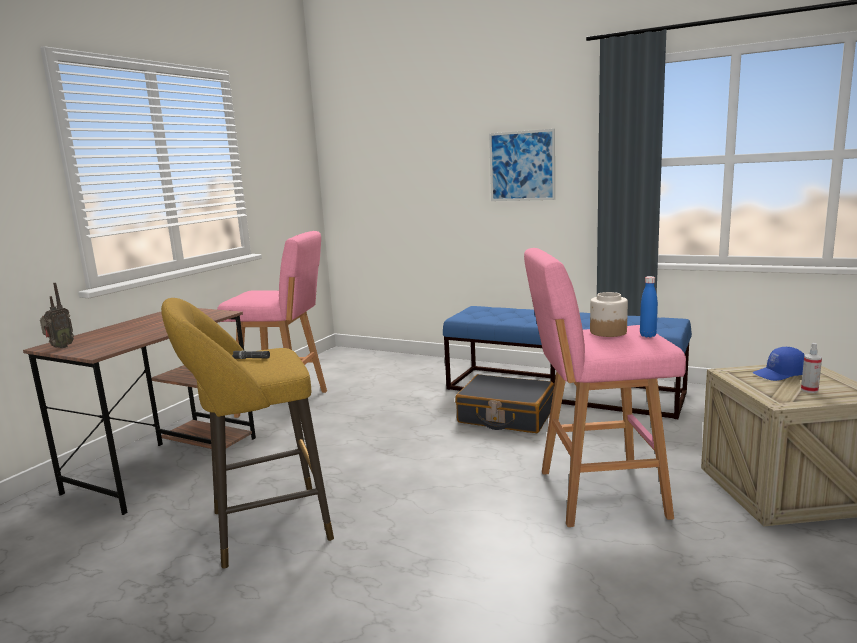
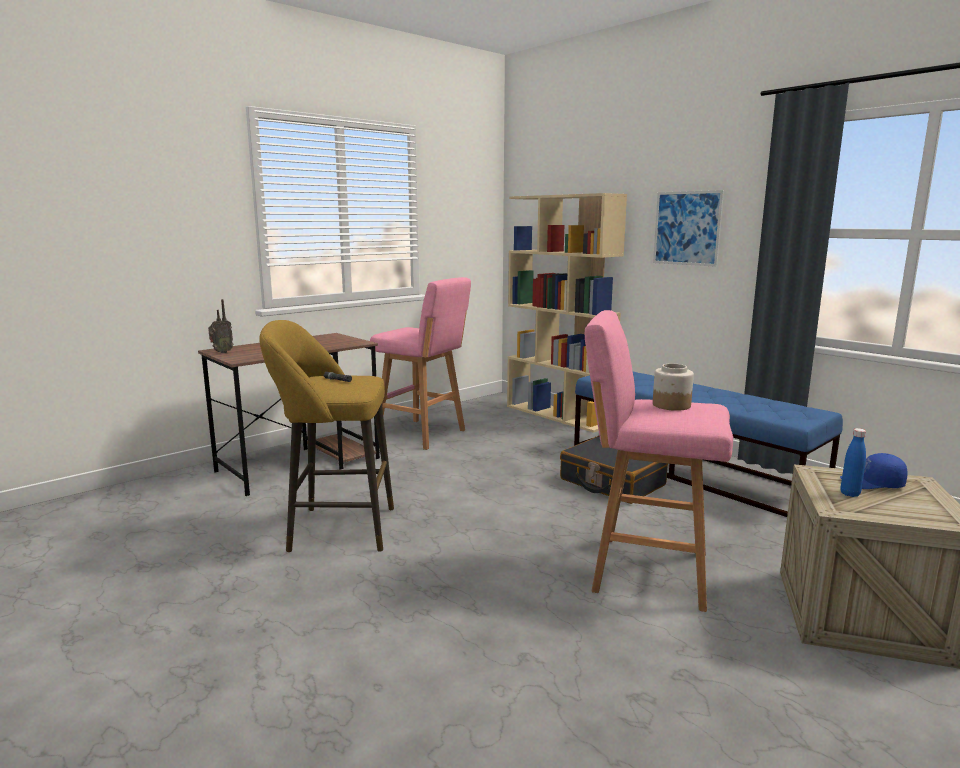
camera: 20 degrees right, 0 degrees up
(409, 360) = (559, 415): none -> beige bookcase
(648, 335) = (707, 414): blue bottle -> blue bottle (850, 494)
(809, 390) = (889, 505): spray bottle -> none

